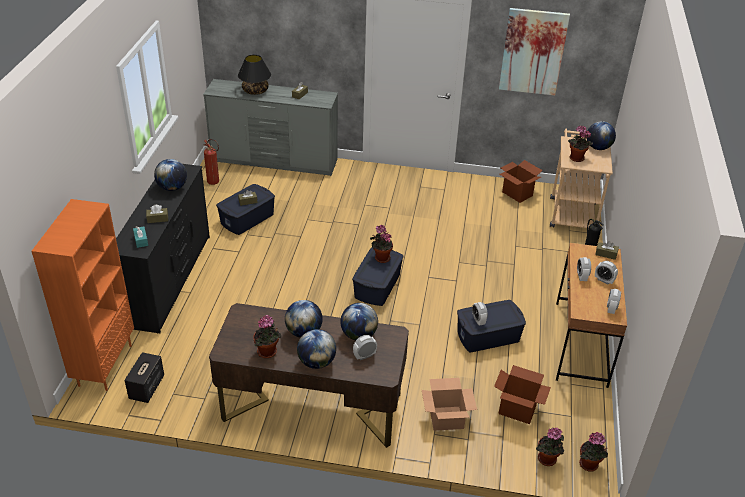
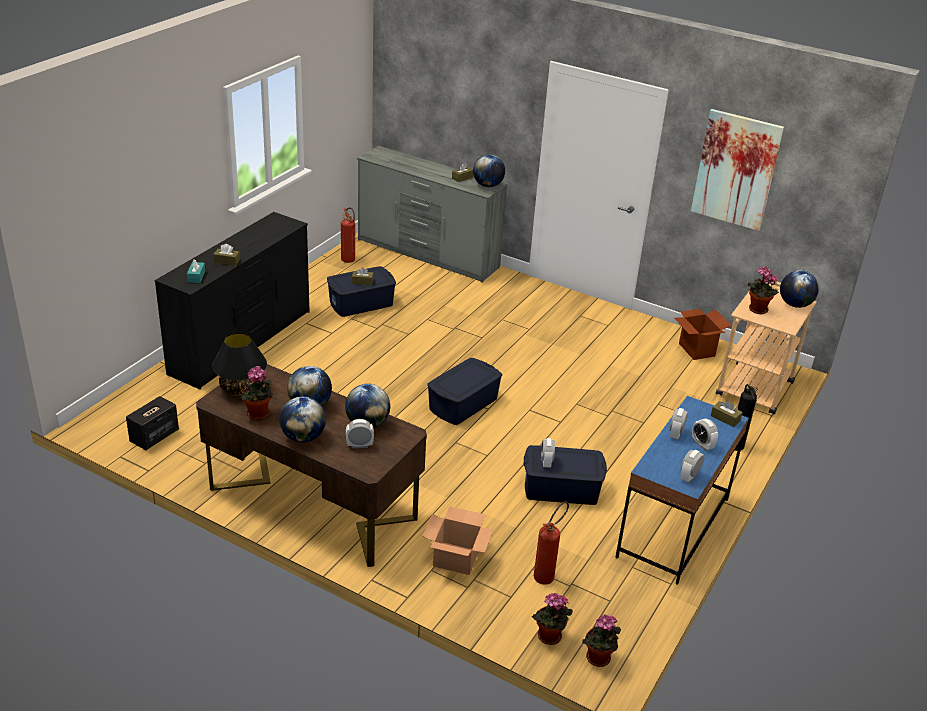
camera: 20 degrees right, 5 degrees down
(104, 364) = (127, 404): orange bookcase -> none
(172, 188) = (262, 236): globe -> globe (488, 185)
(255, 91) = (415, 165): black table lamp -> black table lamp (241, 388)
(381, 258) = (473, 371): potted plant -> none
(517, 410) = (547, 574): cardboard box -> fire extinguisher
(580, 343) = (673, 528): brown desk -> blue desk

